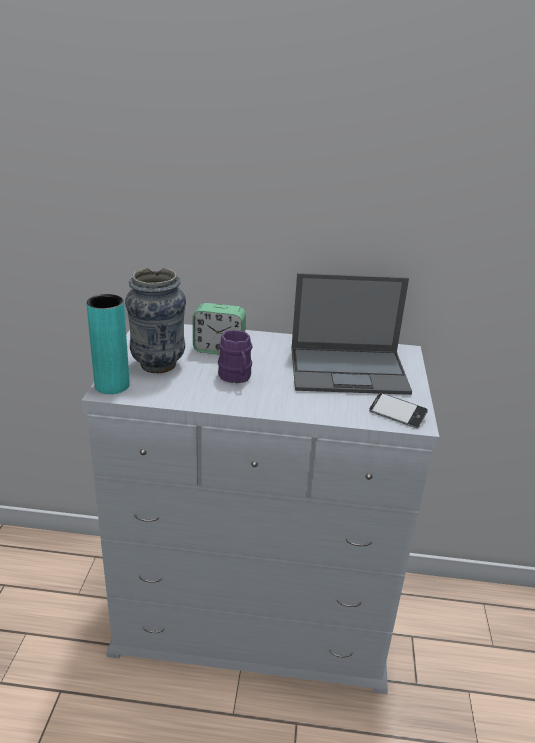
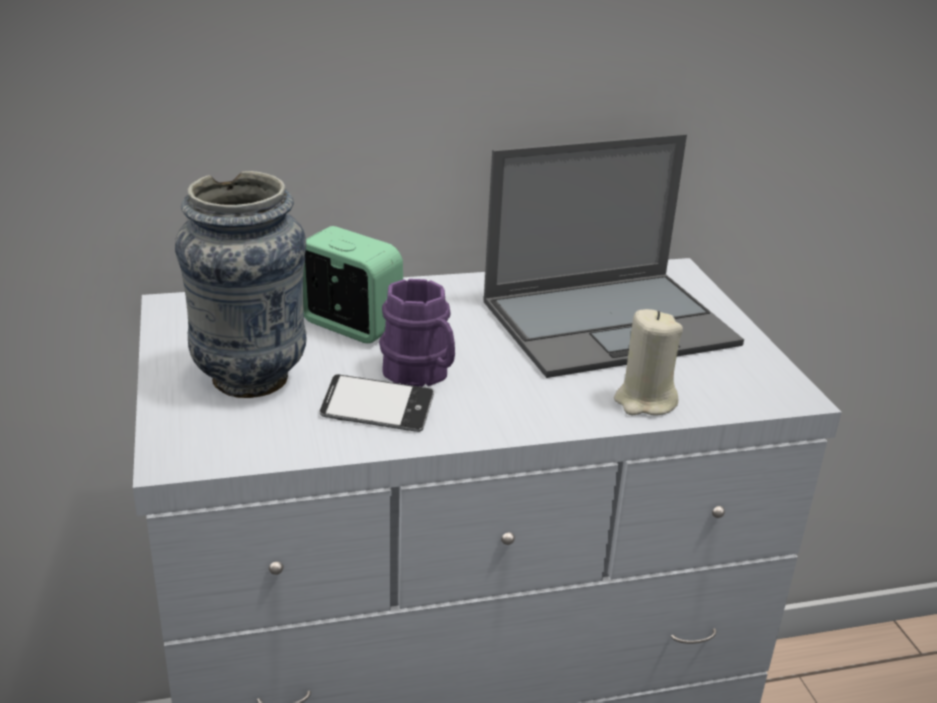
camera: 20 degrees left, 0 degrees up
(112, 385) = (182, 442): turquoise vase -> none
(219, 349) = (350, 325): alarm clock -> alarm clock turned 135 degrees counterclockwise
(336, 411) = (644, 401): none -> beige candle
(397, 414) = (747, 386): phone -> phone (377, 411)

